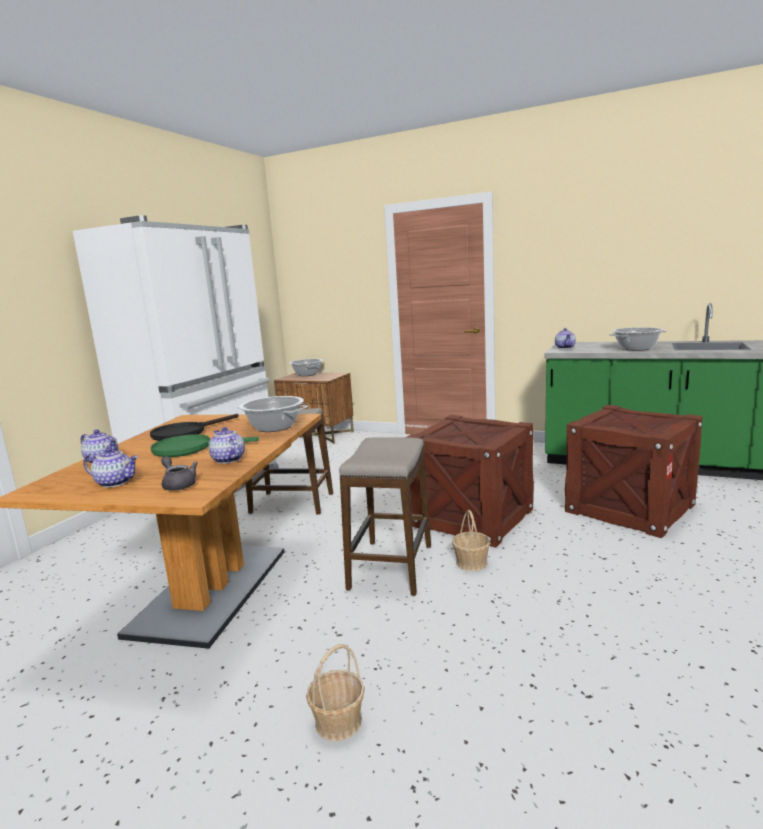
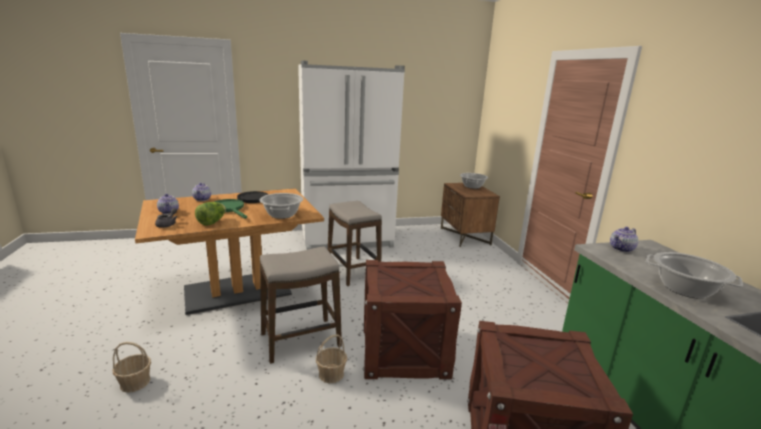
camera: 50 degrees right, 5 degrees up
(227, 460) = (212, 222): teapot -> lettuce

